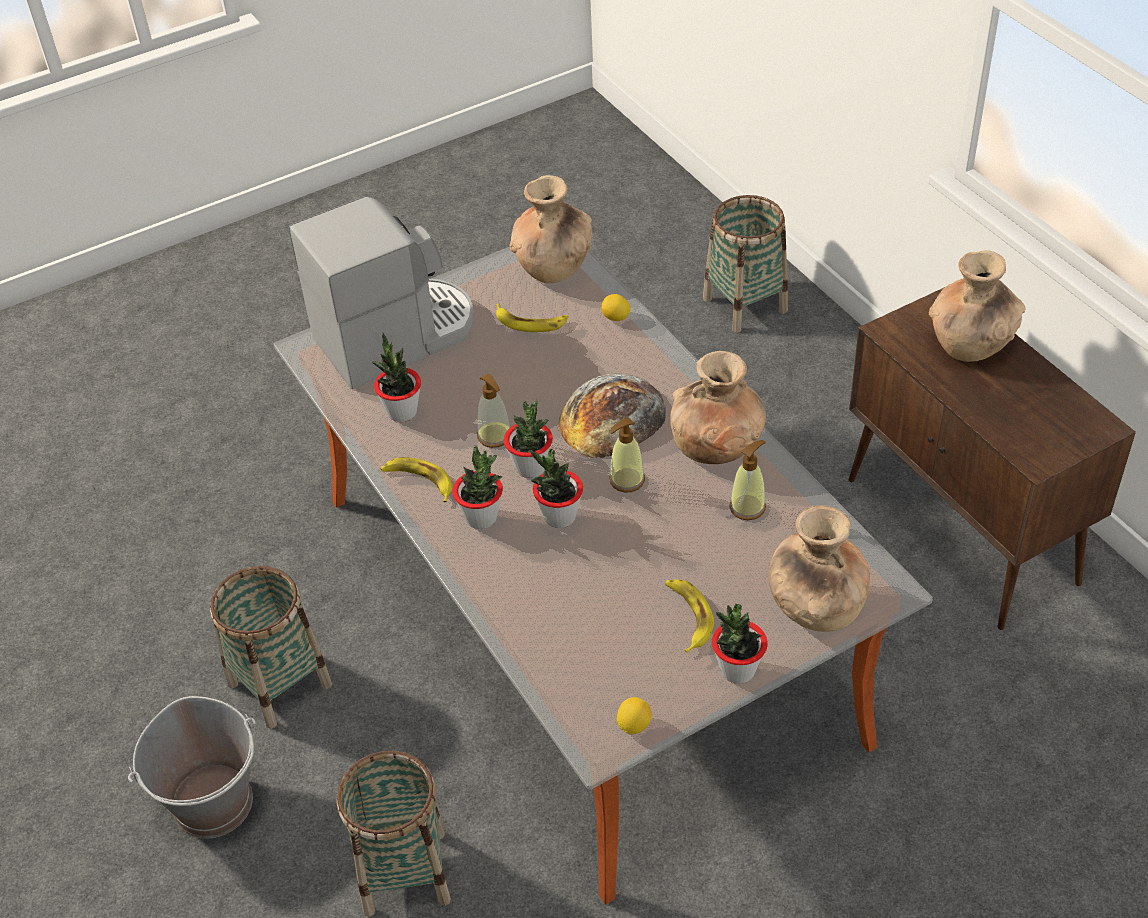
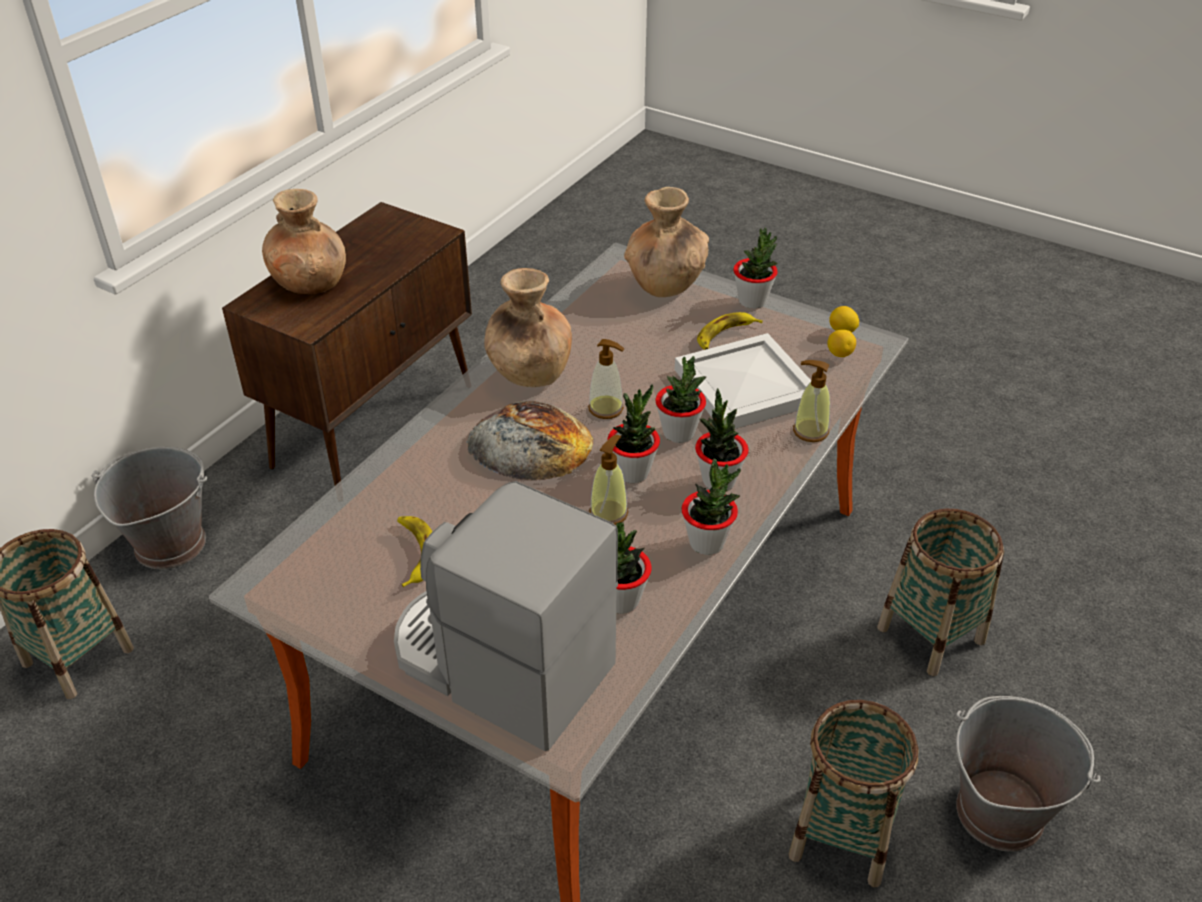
camera: 120 degrees left, 5 degrees down
(419, 481) = (707, 543): banana -> potted plant
(553, 267) = (304, 571): brown vase -> none
(595, 593) = (743, 386): none -> white tray
(615, 318) = (377, 489): lemon -> lemon (839, 354)
(747, 507) = (589, 337): soap dispenser -> soap dispenser (810, 431)
(849, 365) = (169, 543): none -> grey bucket

